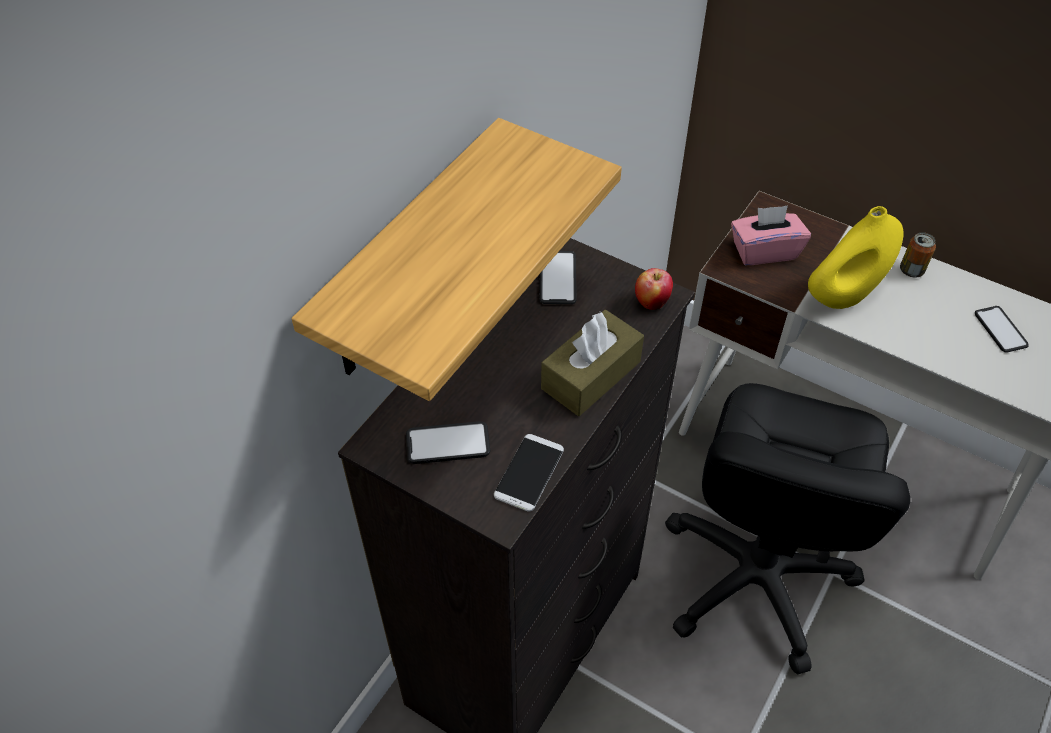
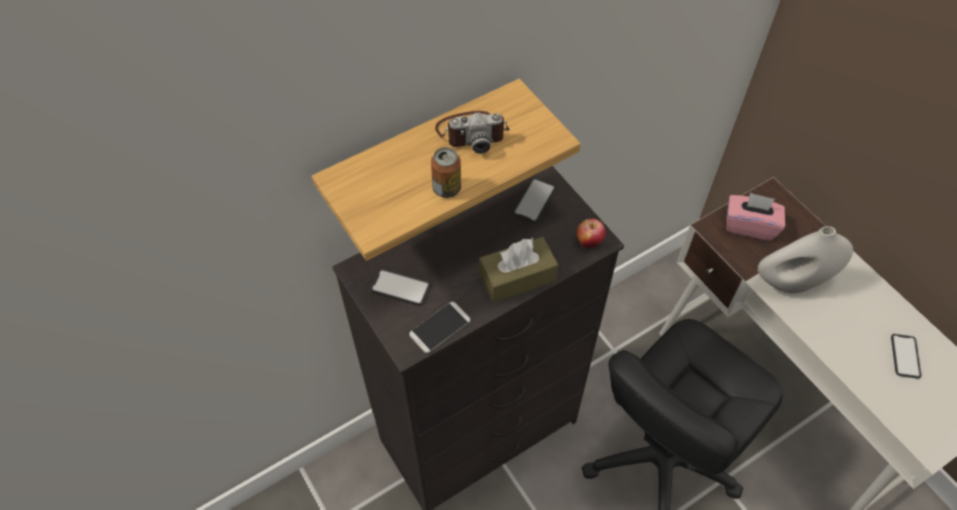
camera: 25 degrees right, 5 degrees up
(479, 196) = (472, 132): none -> camera
(843, 296) = (791, 283): yellow vase -> white vase
(911, 270) = (859, 283): can -> can (447, 188)

